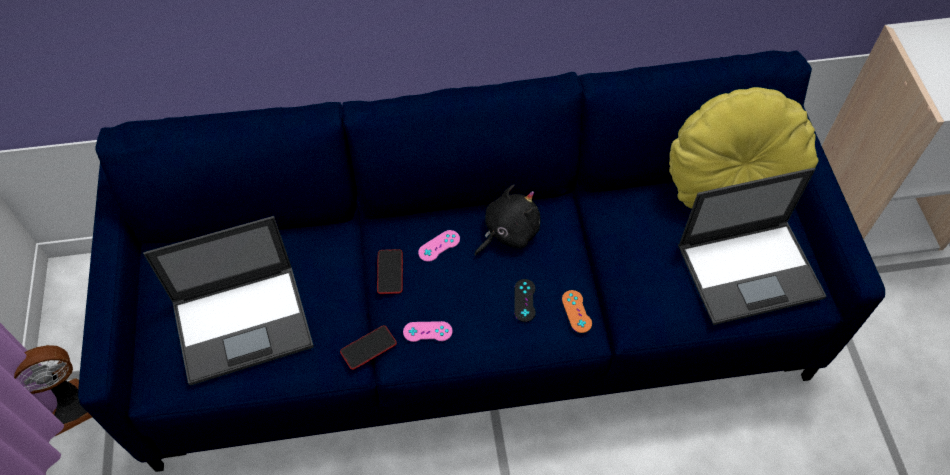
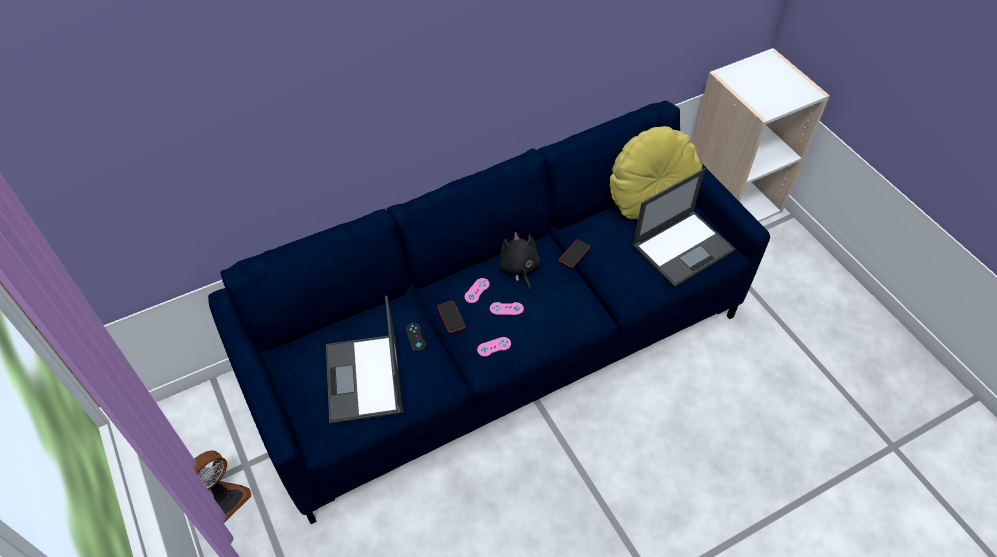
camera: 20 degrees left, 5 degrees down
(244, 323) = (364, 380): laptop -> laptop turned 120 degrees clockwise
(368, 348) = (458, 369): phone -> phone (574, 254)
(467, 283) = (506, 308): none -> pink game controller
(508, 232) = (519, 268): black plush toy -> black plush toy turned 45 degrees counterclockwise
(524, 300) = (549, 308): black game controller -> black game controller (415, 337)
(576, 311) = (585, 304): orange game controller -> none

